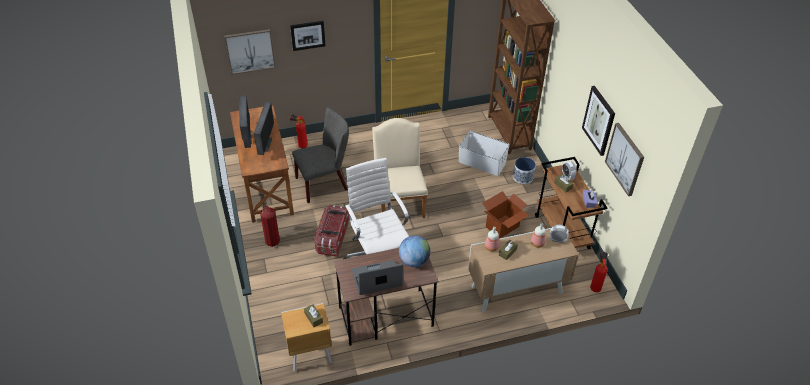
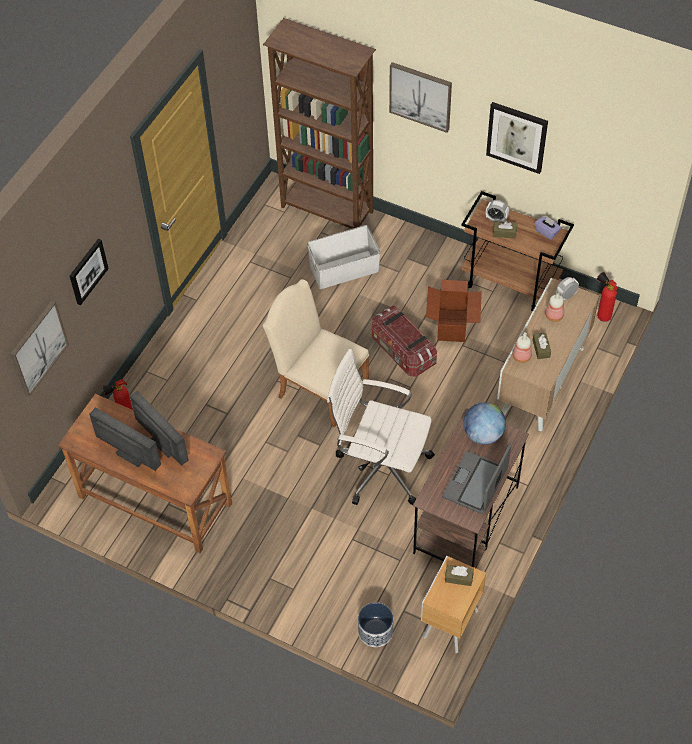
camera: 45 degrees left, 10 degrees up
(271, 241) = (251, 553): fire extinguisher -> none
(325, 183) = (214, 437): grey chair -> none
(332, 238) = (308, 490): storage box -> storage box (402, 351)
(523, 177) = (404, 252): planter -> planter (376, 631)
(625, 159) = (586, 162): picture -> picture (420, 96)

